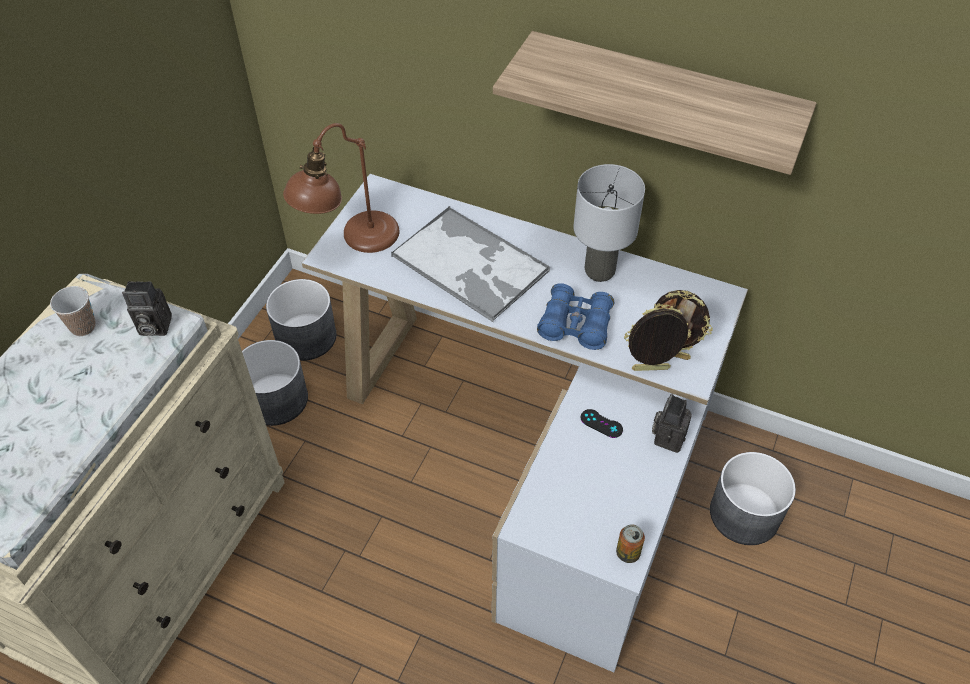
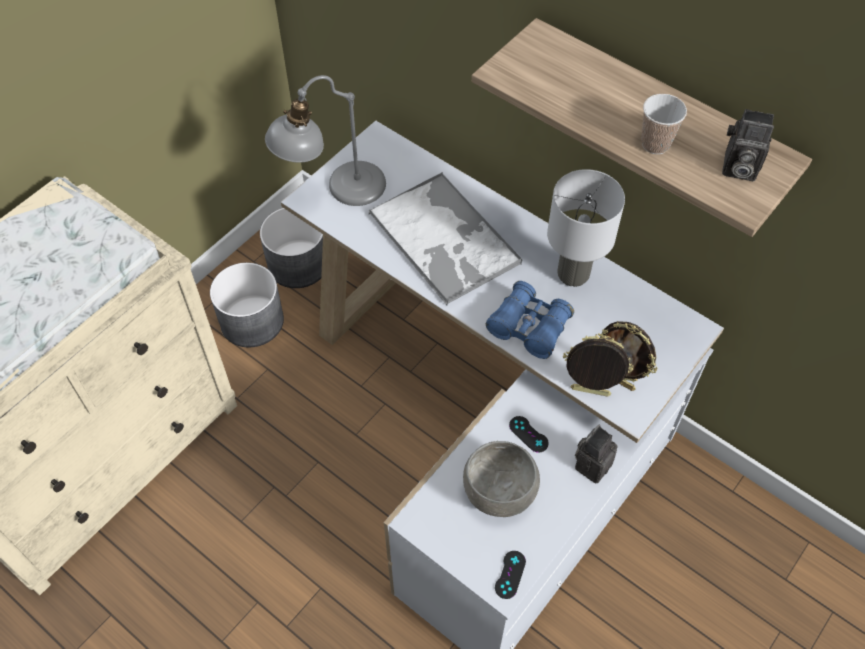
camera: 15 degrees right, 5 degrees up
(83, 327) = (45, 232): cup -> cup (655, 144)
(153, 327) = (106, 246): camera -> camera (737, 168)
(350, 244) = (333, 192): brown table lamp -> grey table lamp
(592, 481) = (499, 492): none -> grey bowl
(627, 553) = (510, 574): can -> black game controller
(745, 514) = (680, 550): grey planter -> none

